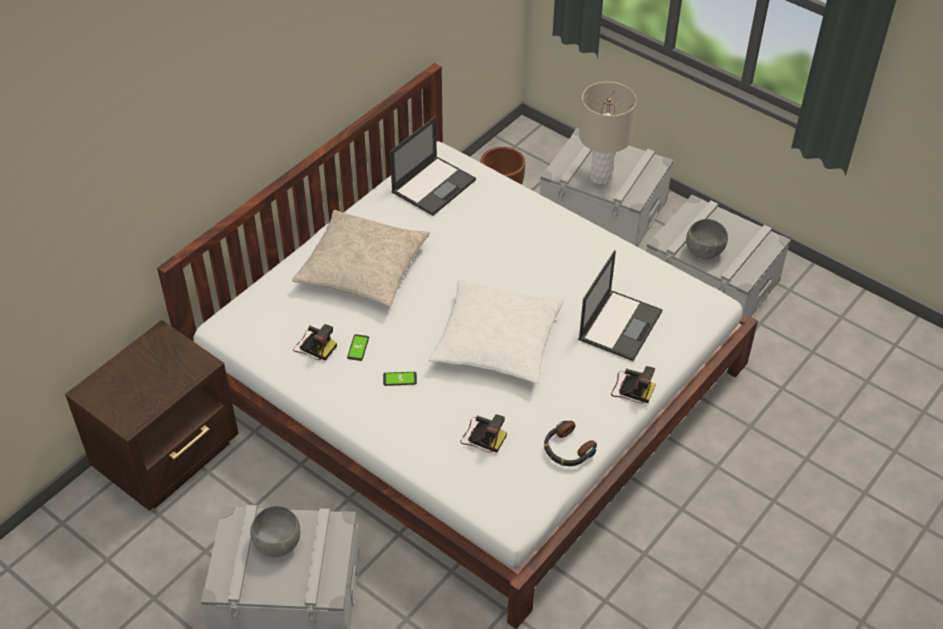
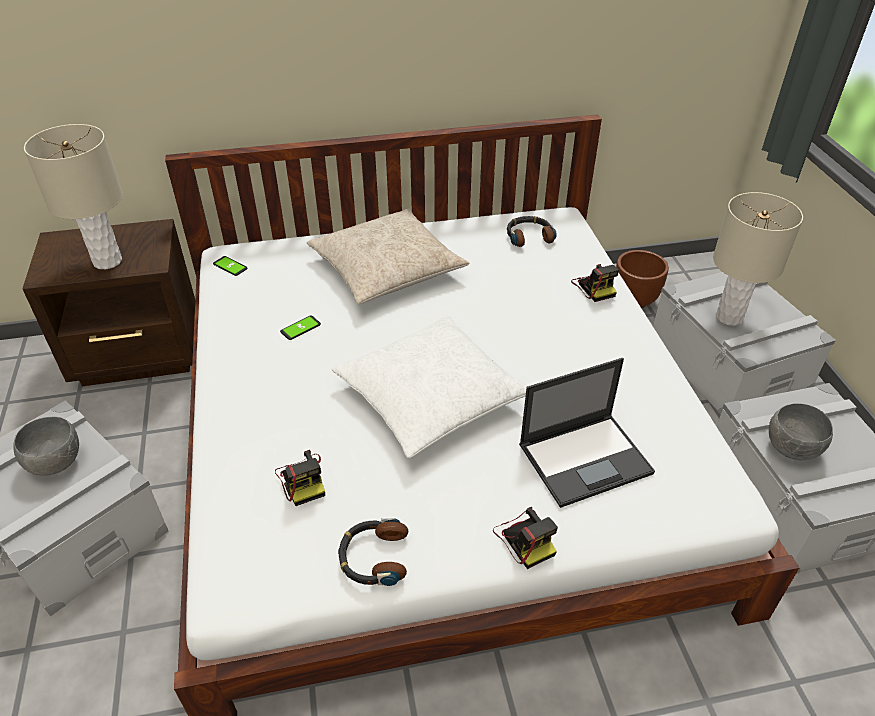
camera: 40 degrees right, 5 degrees down
(163, 382) = (108, 261): none -> beige table lamp
(314, 346) = (268, 306): camera -> camera (594, 287)
(400, 379) = (300, 375): phone -> phone (230, 266)
(434, 185) = (529, 236): laptop -> headphones

